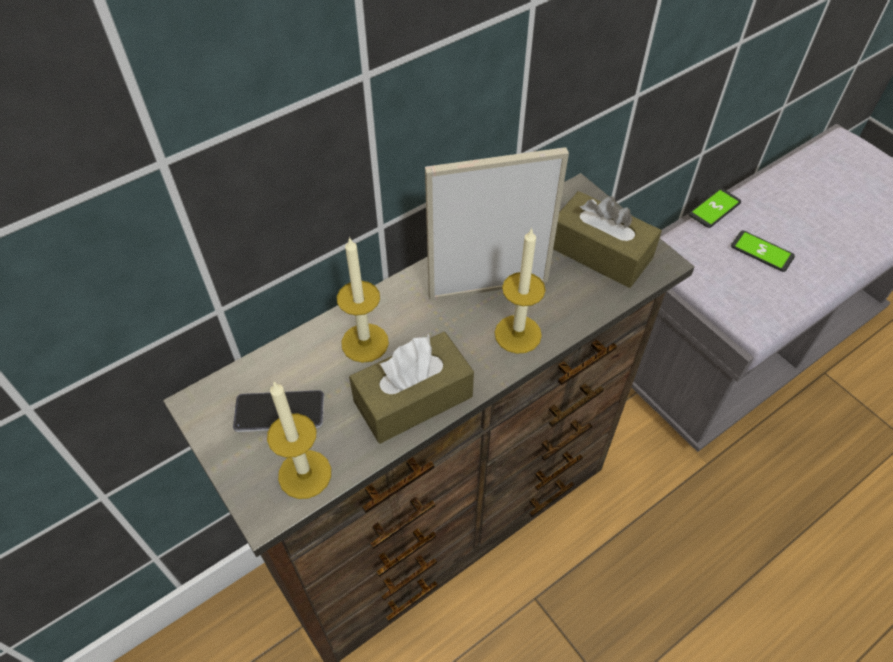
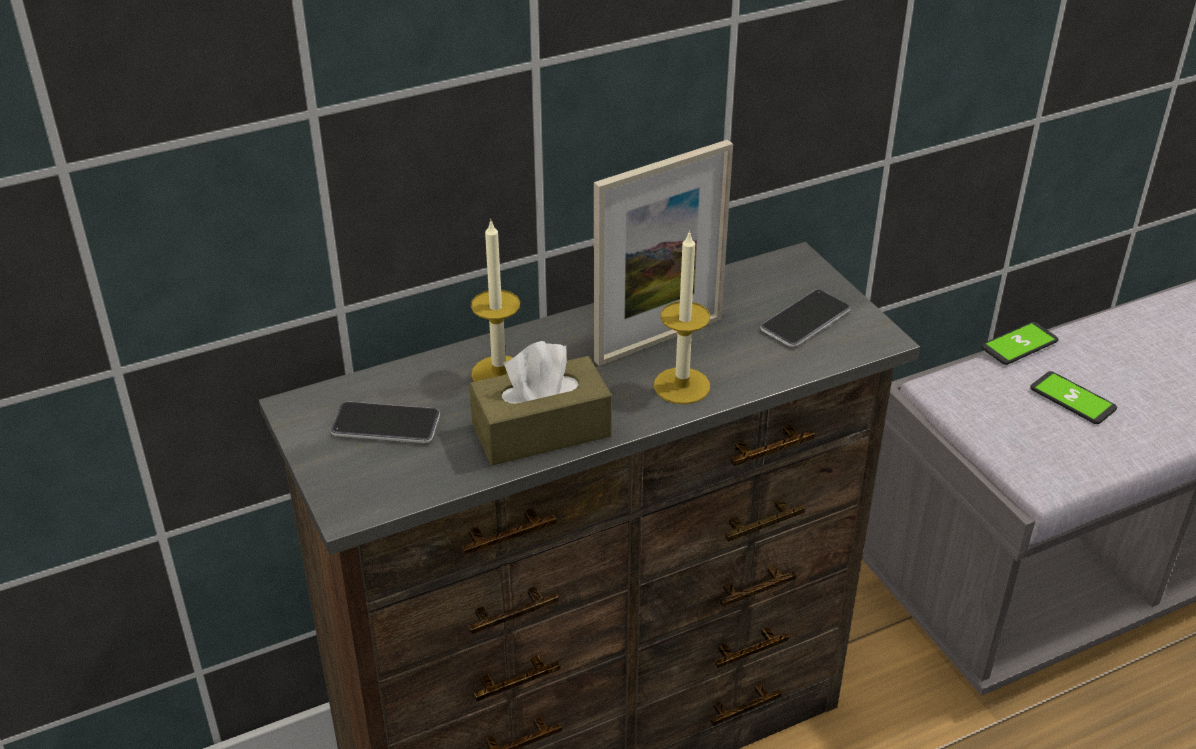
camera: 10 degrees right, 15 degrees down
(304, 474) = (400, 482): candle -> none
(488, 288) = (659, 339): picture frame -> picture frame turned 150 degrees clockwise
(600, 252) = (805, 320): brown tissue box -> phone

